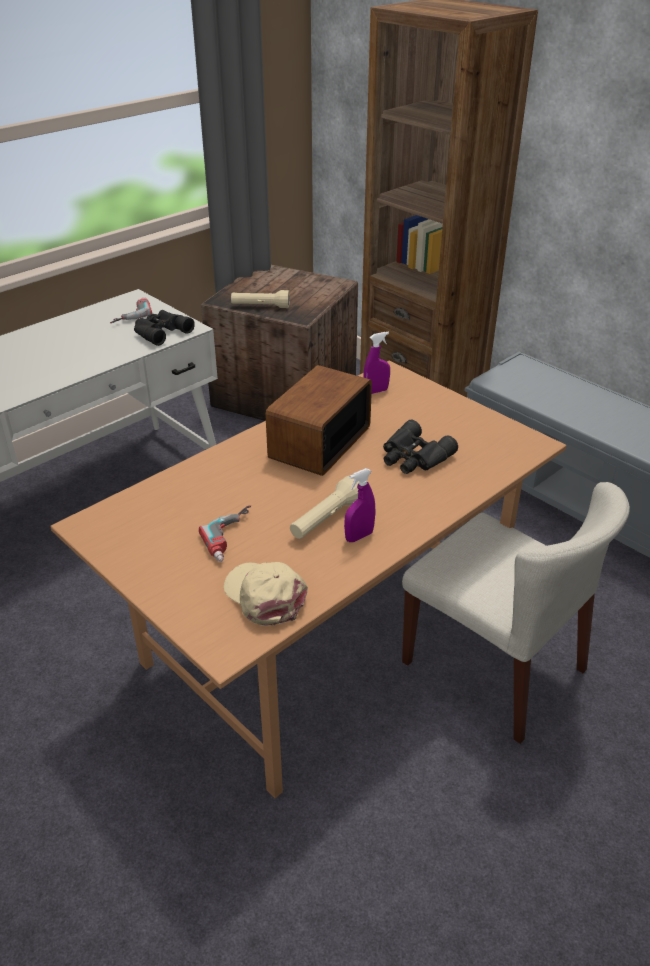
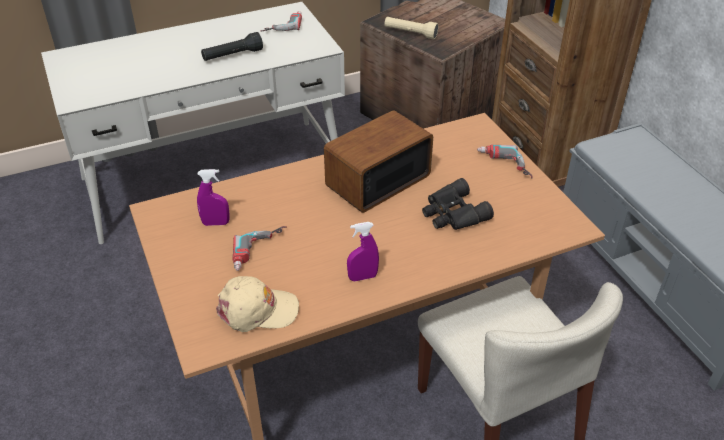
camera: 20 degrees right, 5 degrees up
(90, 352) = (232, 56): none -> black flashlight
(160, 332) = (298, 47): black binoculars -> none
(265, 596) = (257, 310): beige cap -> beige cap turned 105 degrees clockwise
(326, 519) = (343, 254): beige flashlight -> none
(376, 391) = (455, 141): purple spray bottle -> purple spray bottle (216, 223)
(436, 404) = (503, 166): none -> power drill

